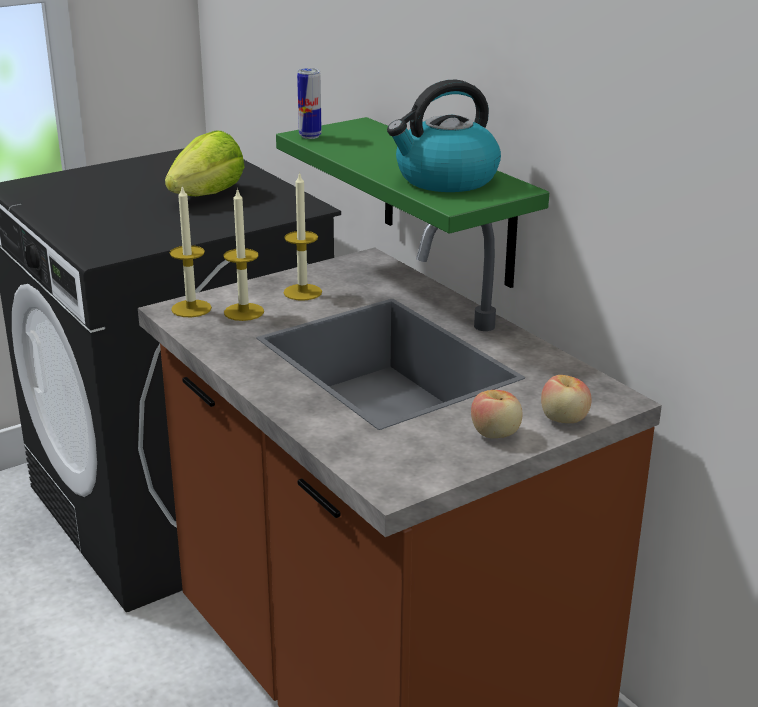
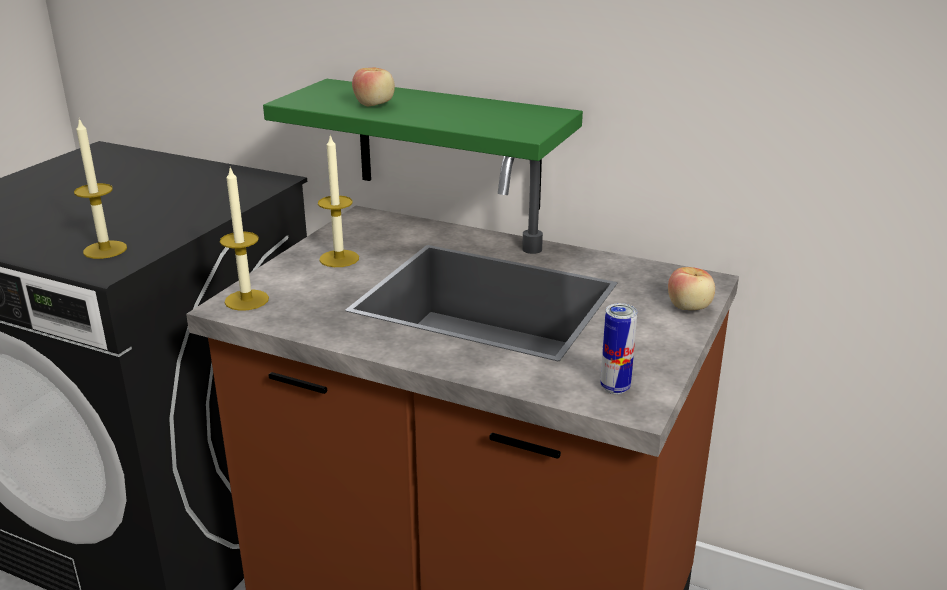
camera: 30 degrees left, 0 degrees up
(207, 195) = (155, 188): lettuce -> none
(244, 312) = (304, 290): candle -> candle (105, 250)
(310, 136) = (302, 101): can -> can (615, 388)
(445, 179) = (485, 116): kettle -> none
(496, 434) = (656, 335): apple -> apple (375, 105)

